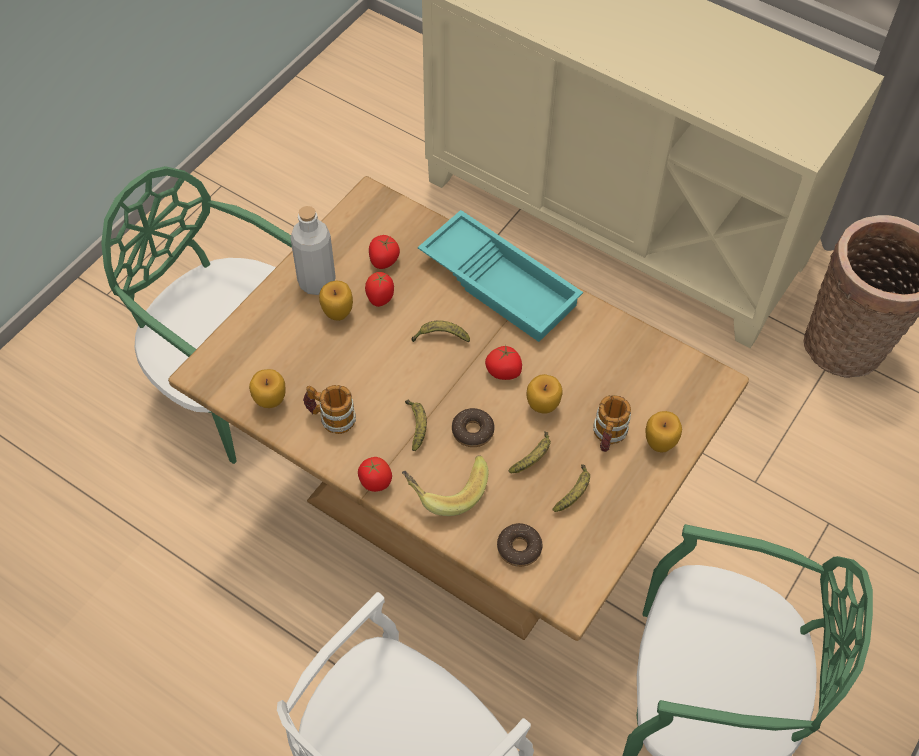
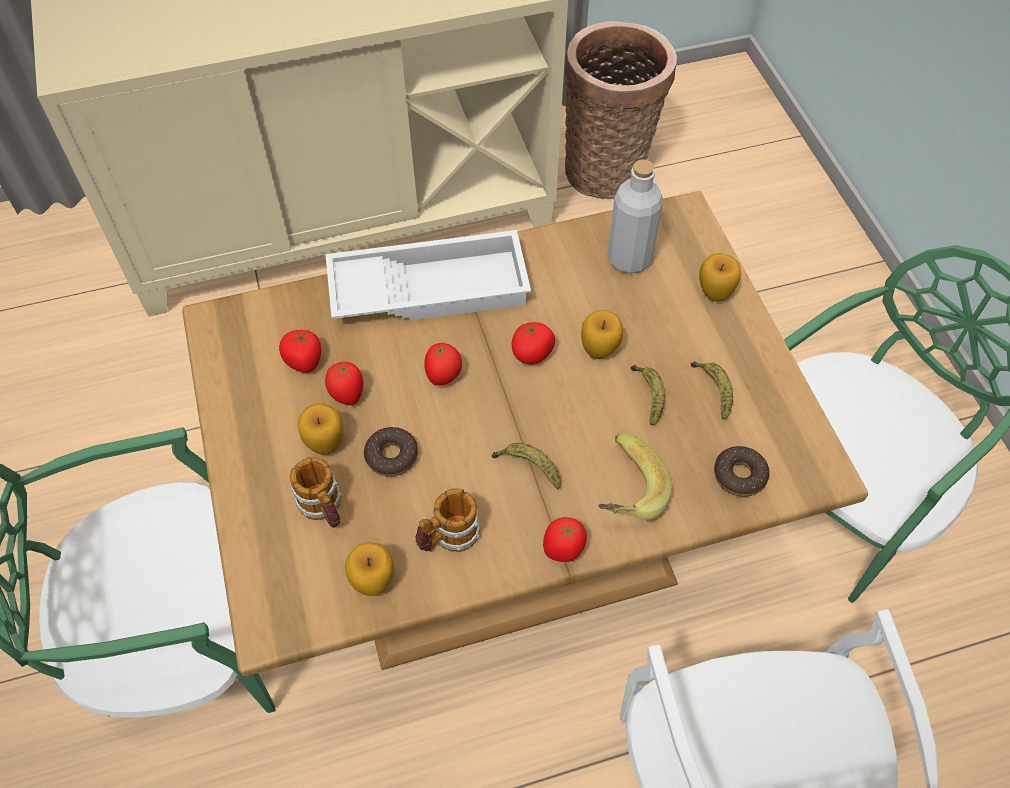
camera: 50 degrees left, 0 degrees up
(317, 282) = (267, 436): grey bottle -> grey bottle (629, 259)
(440, 337) = (444, 376): banana -> tomato
(472, 431) = (577, 424): donut -> donut (391, 456)
(501, 282) = (430, 286): turquoise tray -> white tray
(608, 436) = (675, 324): mug -> mug (324, 508)

